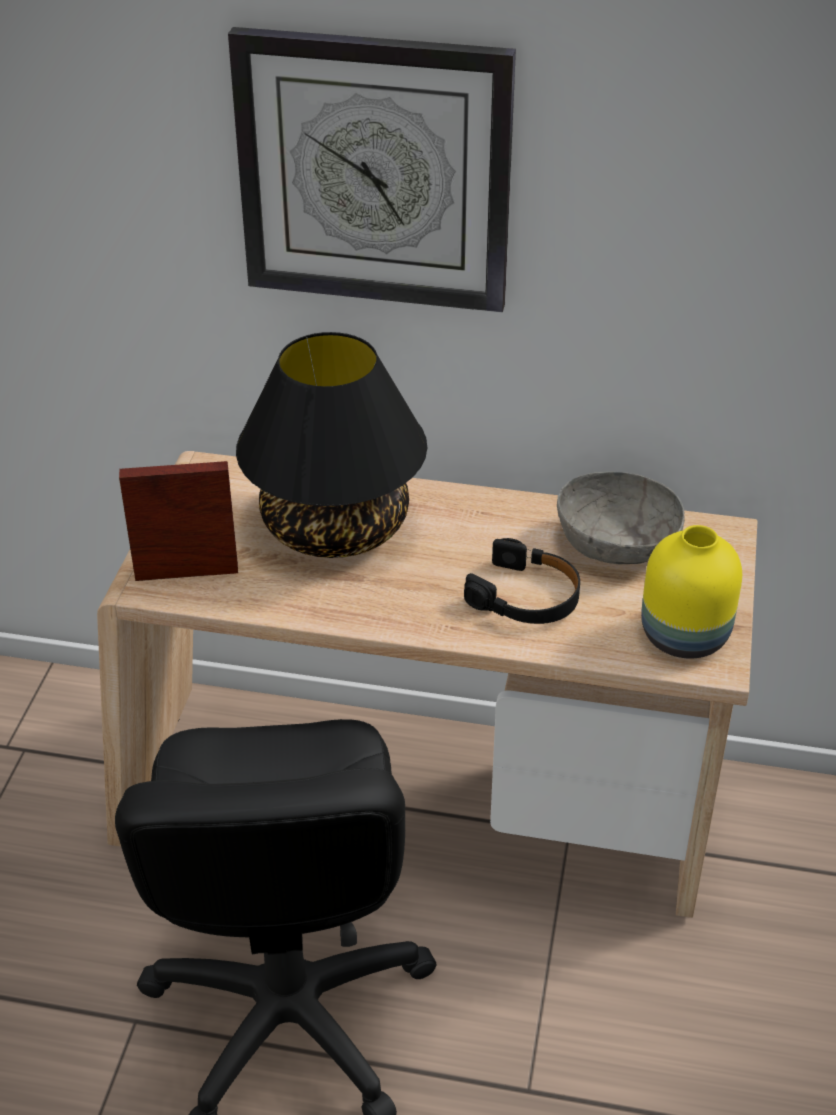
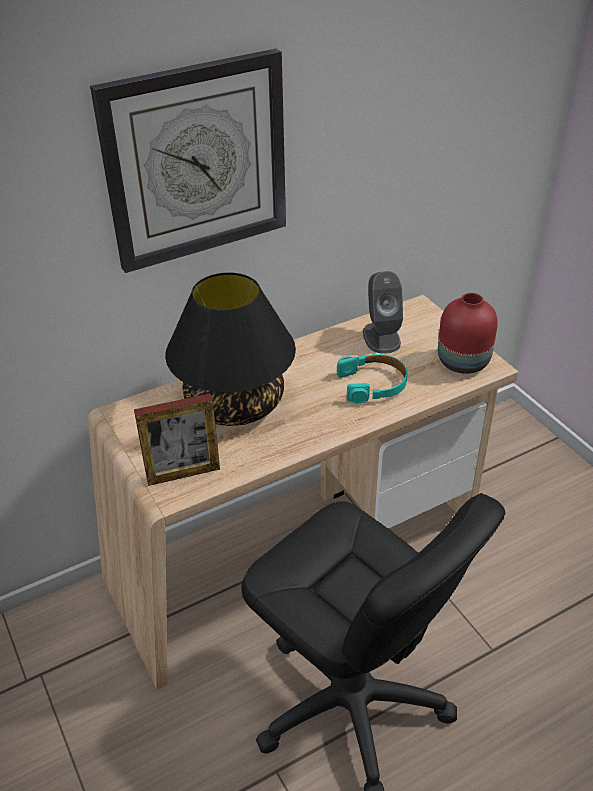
camera: 40 degrees left, 0 degrees up
(186, 572) = (183, 474): picture frame -> picture frame turned 150 degrees counterclockwise
(526, 596) = (373, 384): black headphones -> turquoise headphones
(617, 545) = (381, 337): grey bowl -> grey speaker
(687, 636) = (464, 361): yellow vase -> red vase

